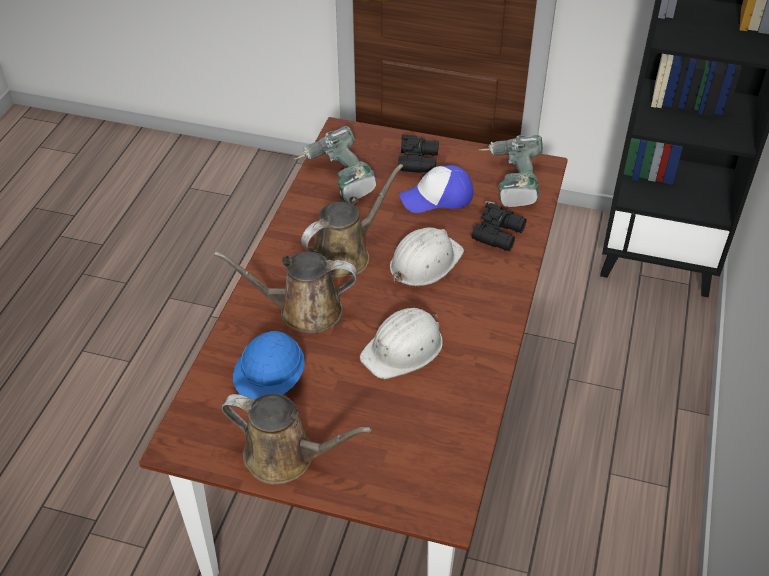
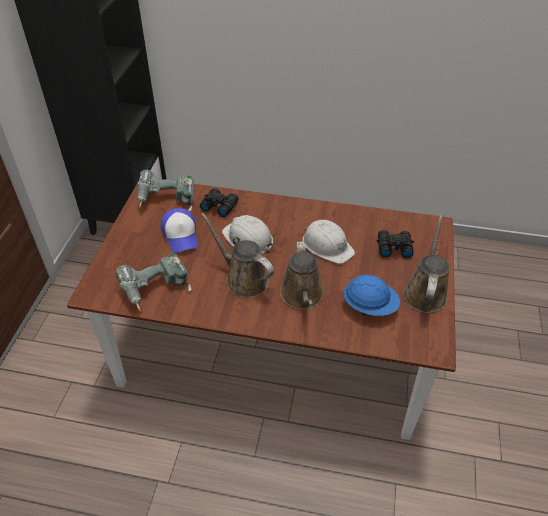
camera: 95 degrees left, 0 degrees up
(419, 161) = (137, 245): black binoculars -> black binoculars (393, 247)

